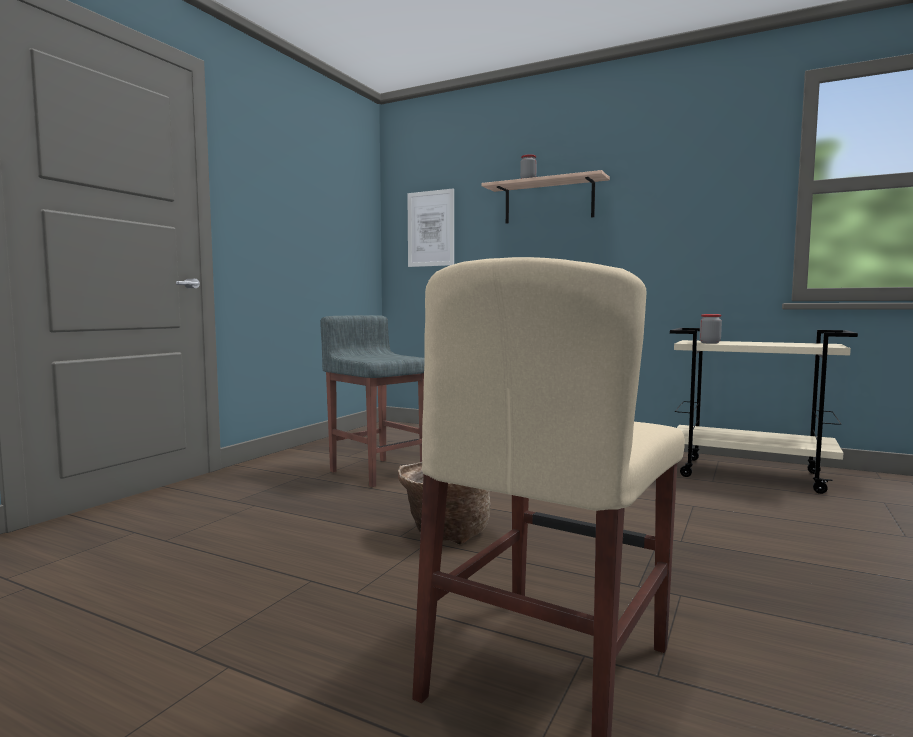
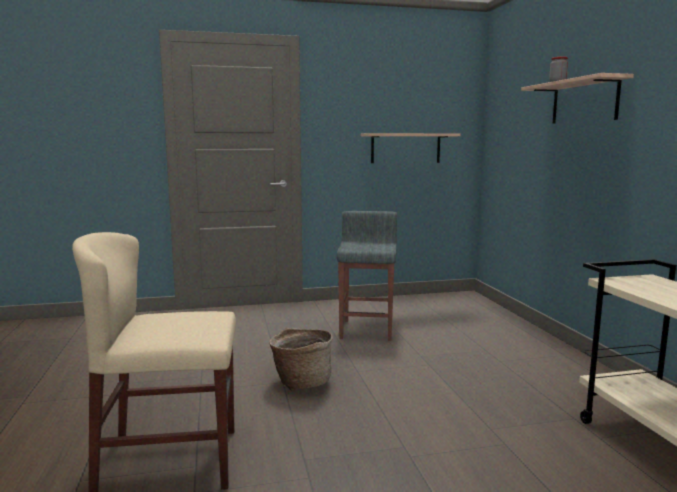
camera: 50 degrees right, 5 degrees up
(322, 247) = (405, 148): none -> shelf
(431, 228) = (508, 126): picture -> none
(709, 343) = (629, 285): jar -> none

